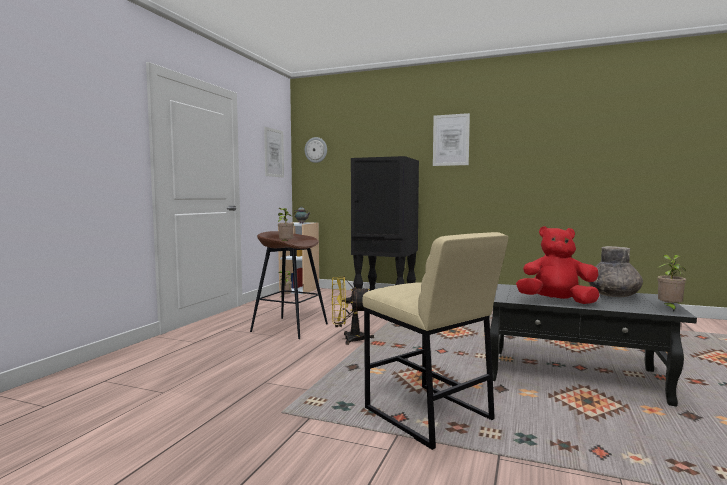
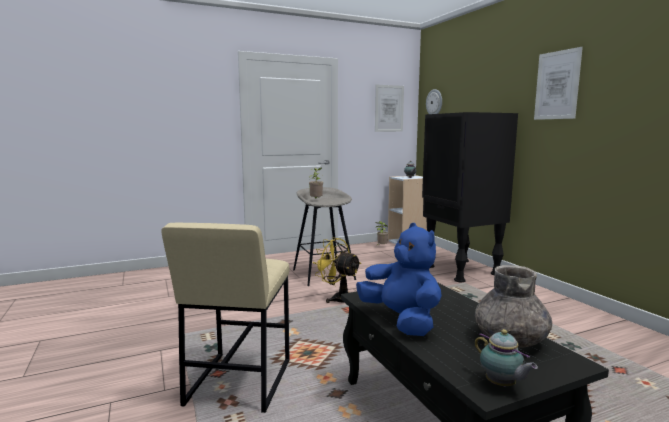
camera: 45 degrees right, 5 degrees up
(290, 327) = (323, 274): brown stool -> grey stool
(556, 302) = (401, 320): red plush toy -> blue plush toy
(669, 309) = (501, 385): potted plant -> teapot

